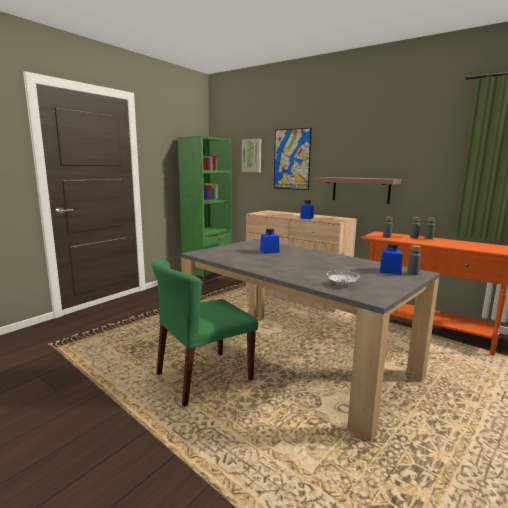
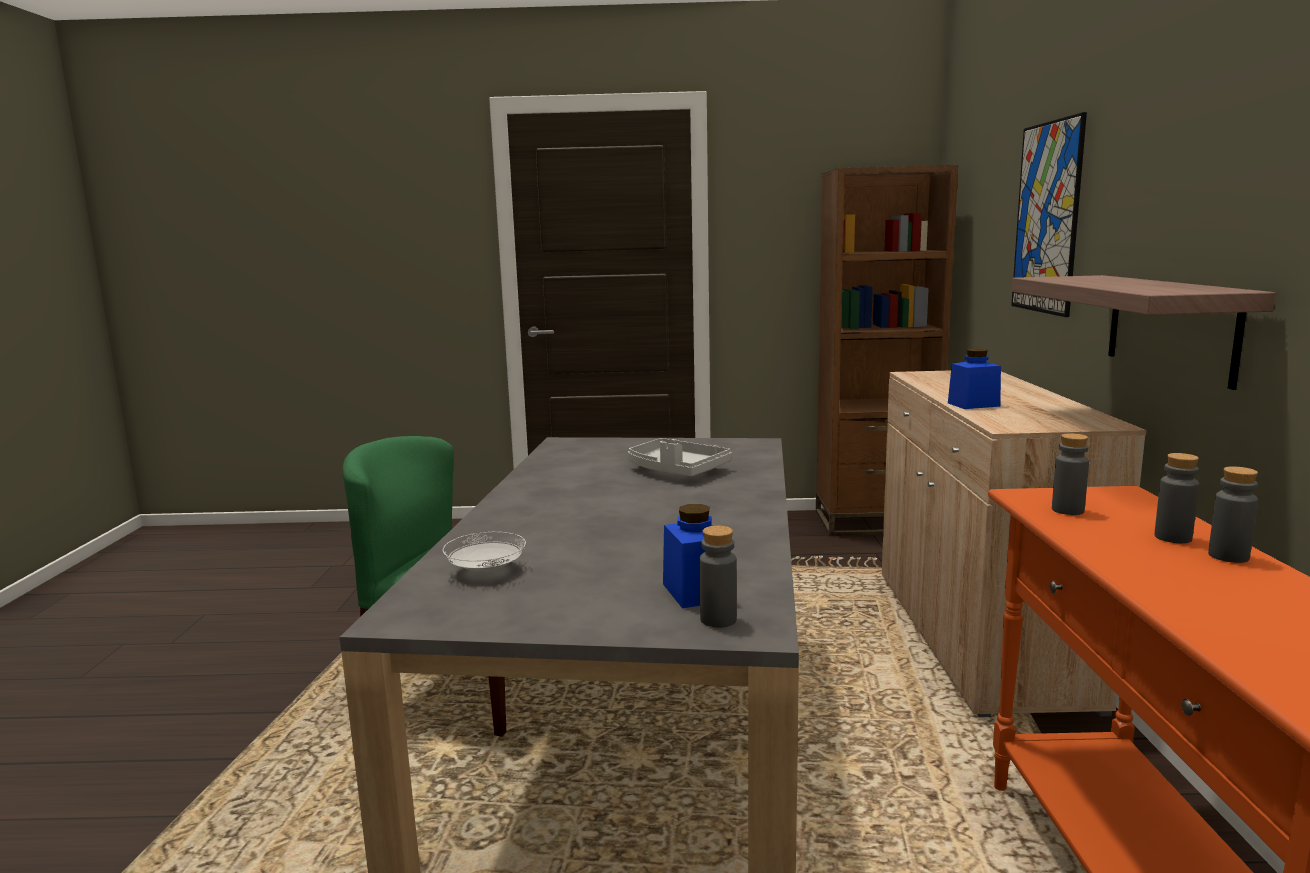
camera: 55 degrees right, 0 degrees up
(207, 276) = (875, 522): green bookcase -> brown bookcase
(252, 155) = (989, 209): picture -> none
(269, 251) = (676, 470): blue jar -> grey tray

